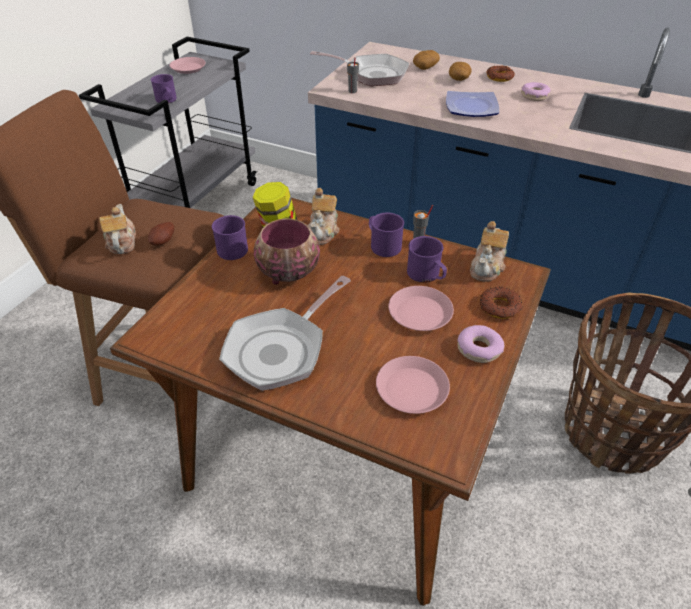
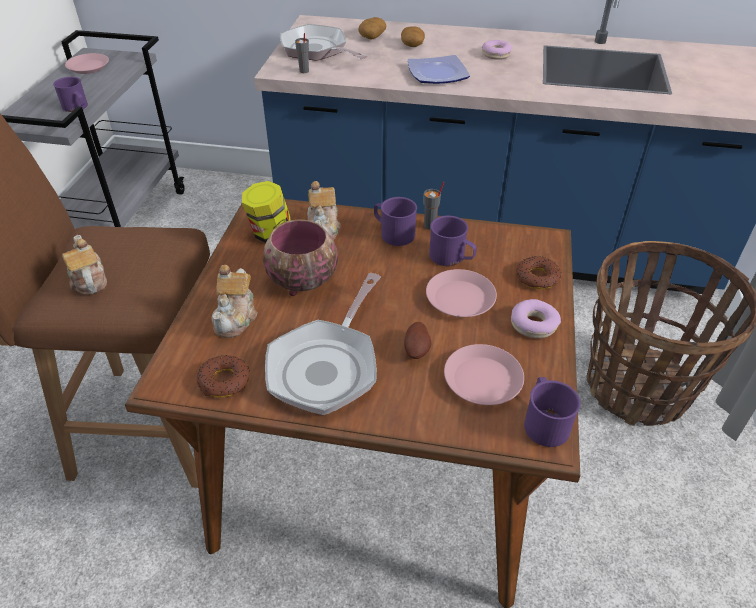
camera: 15 degrees left, 0 degrees up
(164, 242) = (141, 270): potato -> potato (417, 350)
(234, 247) = (229, 263): purple mug -> purple mug (544, 421)
(371, 74) = (317, 50): frying pan -> frying pan turned 135 degrees counterclockwise
(487, 267) = (509, 238): teapot -> teapot (236, 317)
(499, 77) = (453, 39): donut -> donut (224, 381)

